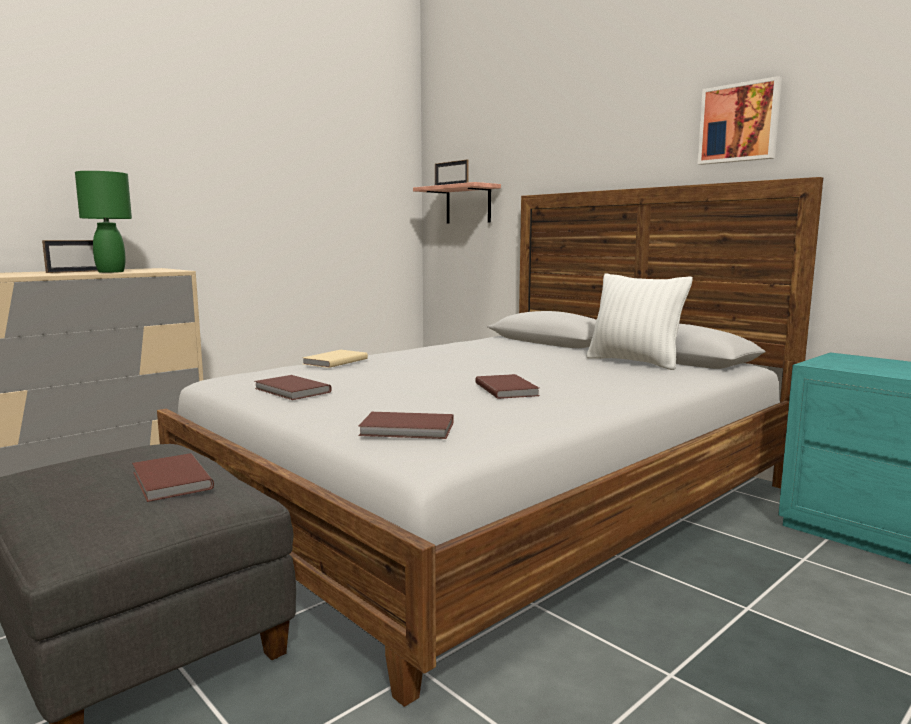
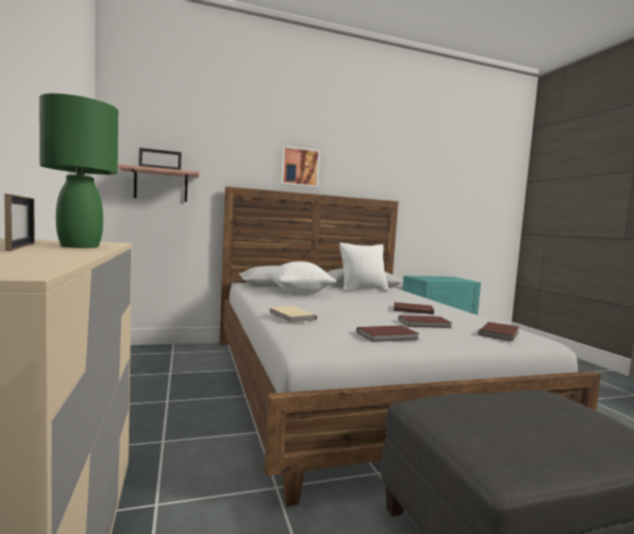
camera: 65 degrees left, 5 degrees down
(169, 481) = (533, 402): brown book -> brown book (425, 324)
(506, 350) = (299, 292): none -> white pillow
(739, 123) = (361, 170): picture -> picture (299, 167)

